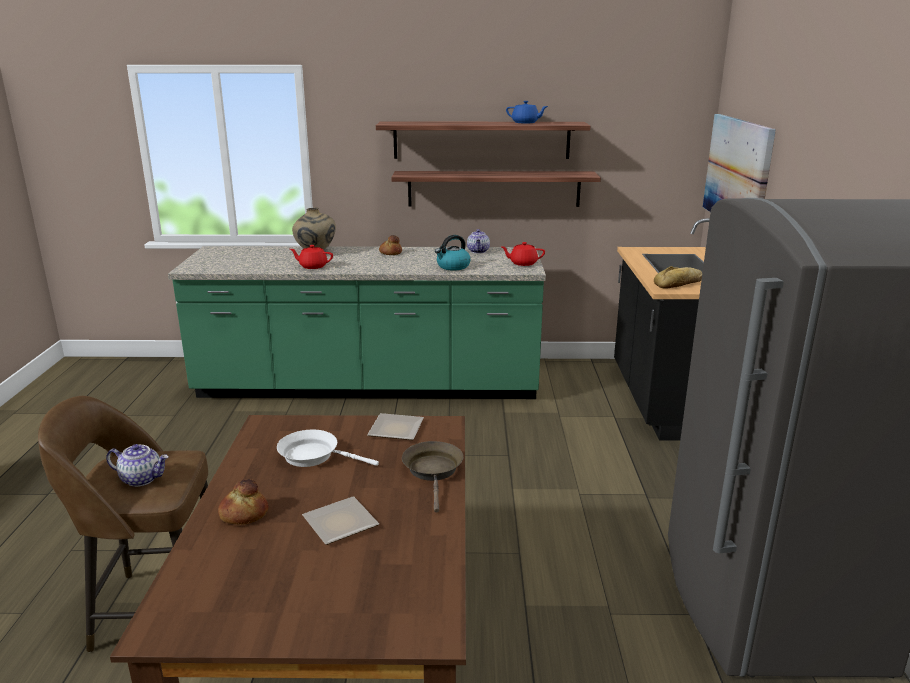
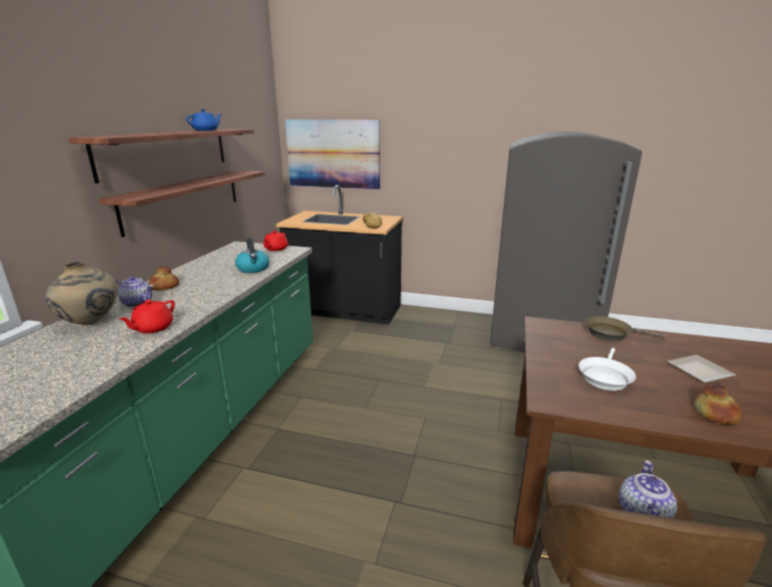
camera: 75 degrees left, 0 degrees up
(398, 429) = (550, 339): plate -> none
(478, 251) = (219, 256): teapot -> teapot (137, 303)

